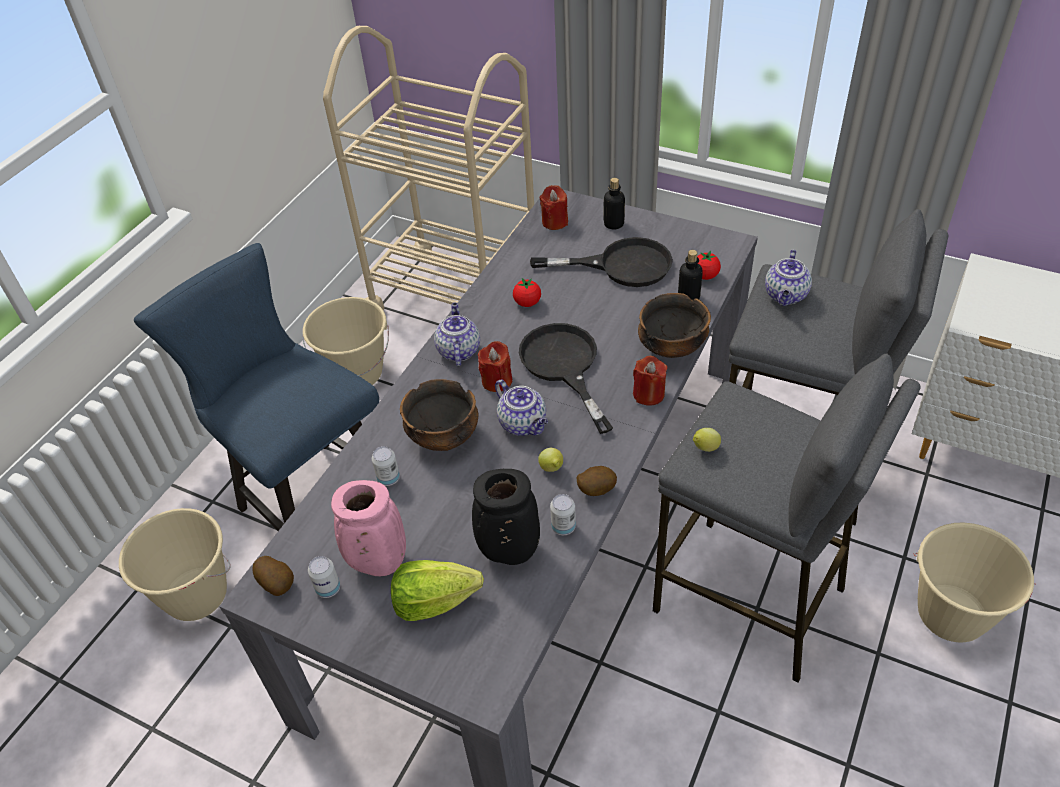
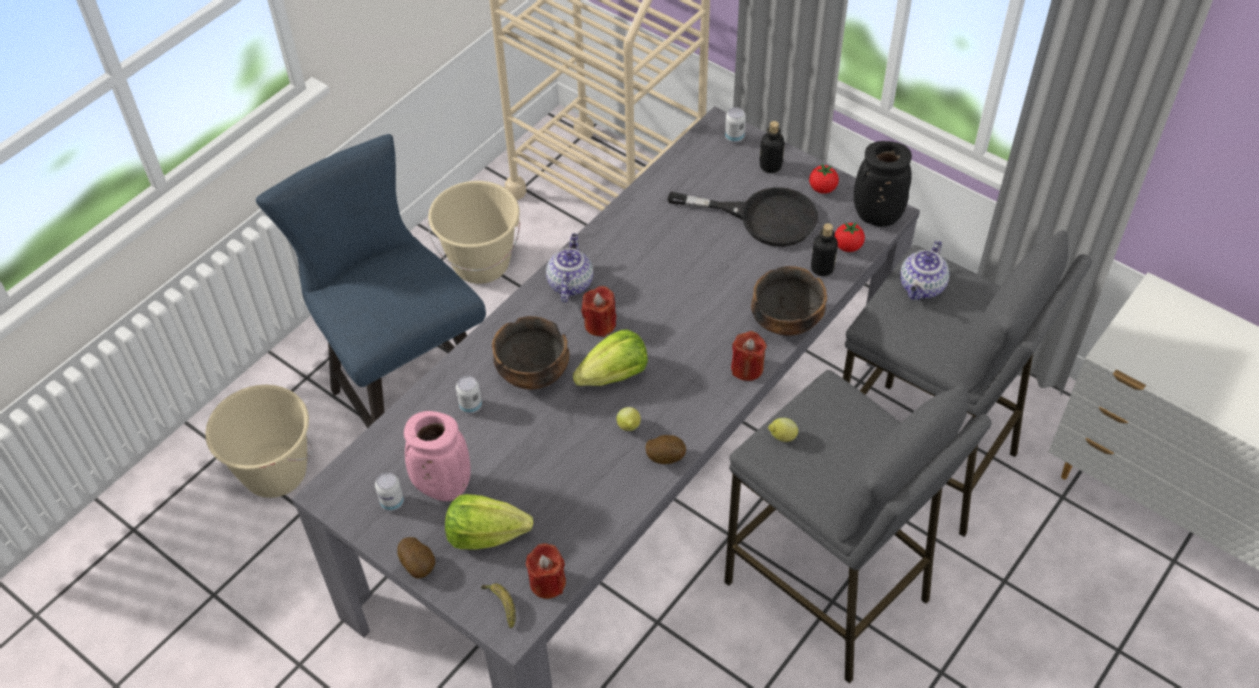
camera: 10 degrees right, 5 degrees up
(278, 584) = (348, 489): potato -> potato (419, 566)
(469, 671) = (502, 605): none -> banana
(508, 552) = (565, 502): black vase -> black vase (876, 217)
(523, 424) = (614, 375): teapot -> lettuce
(527, 303) = (653, 242): tomato -> tomato (822, 188)
(554, 222) = (708, 152): red candle -> red candle (547, 582)
(563, 527) = (624, 488): can -> can (734, 137)
(564, 366) = (671, 321): black frying pan -> none
(951, 615) = (1031, 650): beige bucket -> none

